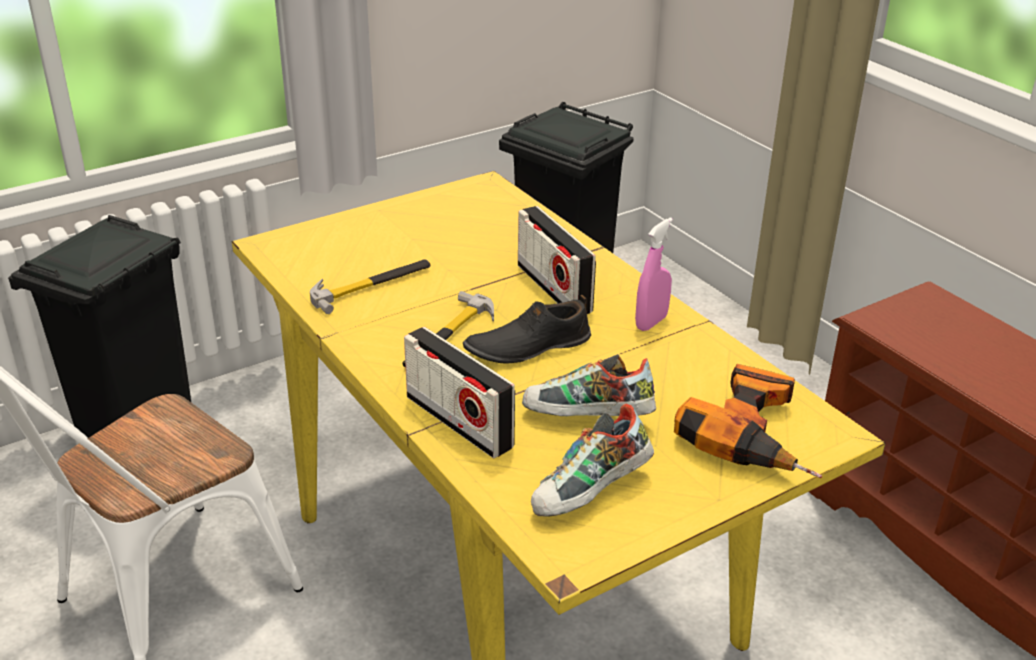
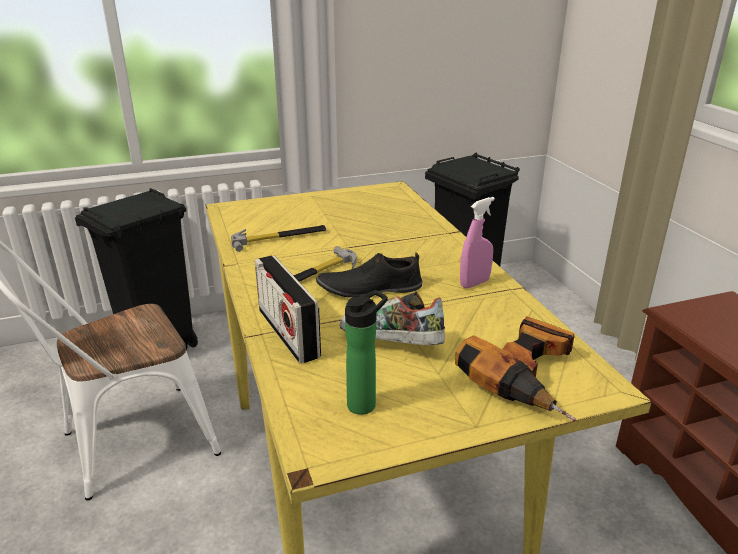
camera: 15 degrees right, 5 degrees down
(554, 288) = (409, 253): radio -> none
(591, 494) = (365, 403): shoe -> bottle

